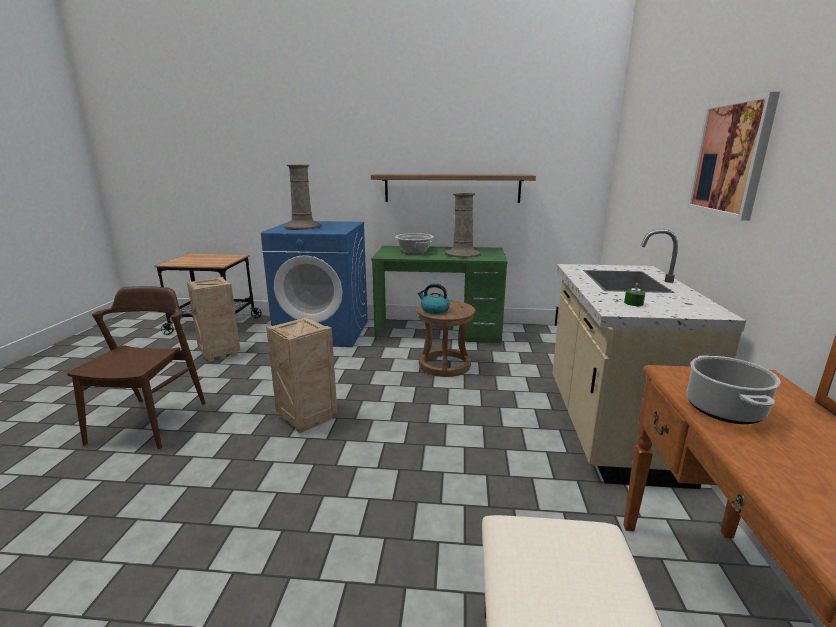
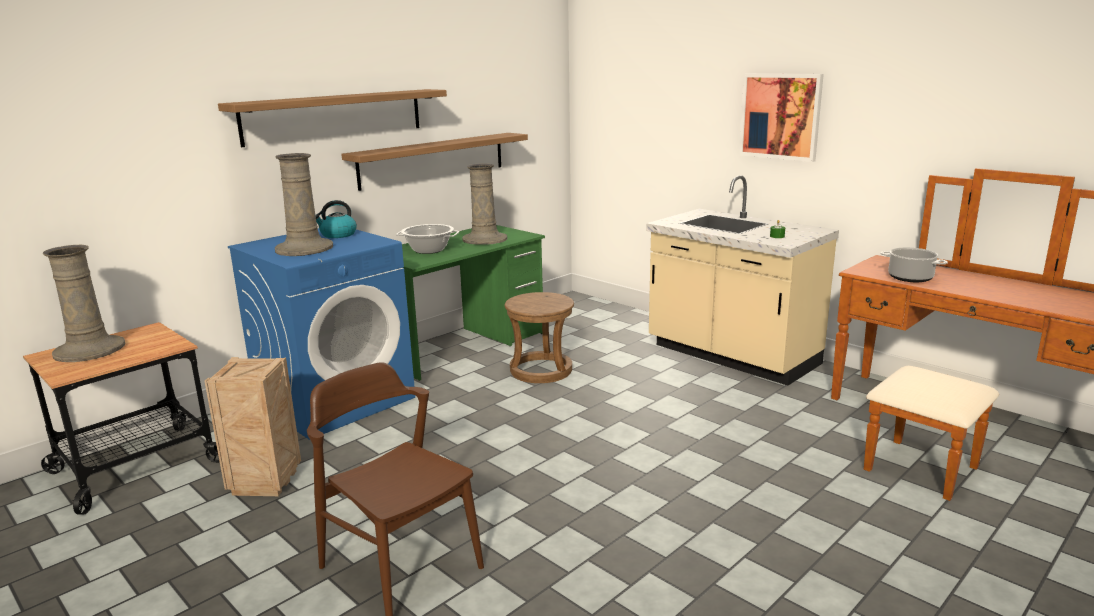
camera: 50 degrees left, 0 degrees up
(202, 257) = (89, 350): none -> beige vase
(305, 418) = (540, 466): crate -> none
(372, 147) = (335, 116): none -> shelf
(434, 310) = (535, 307): kettle -> kettle (338, 235)

